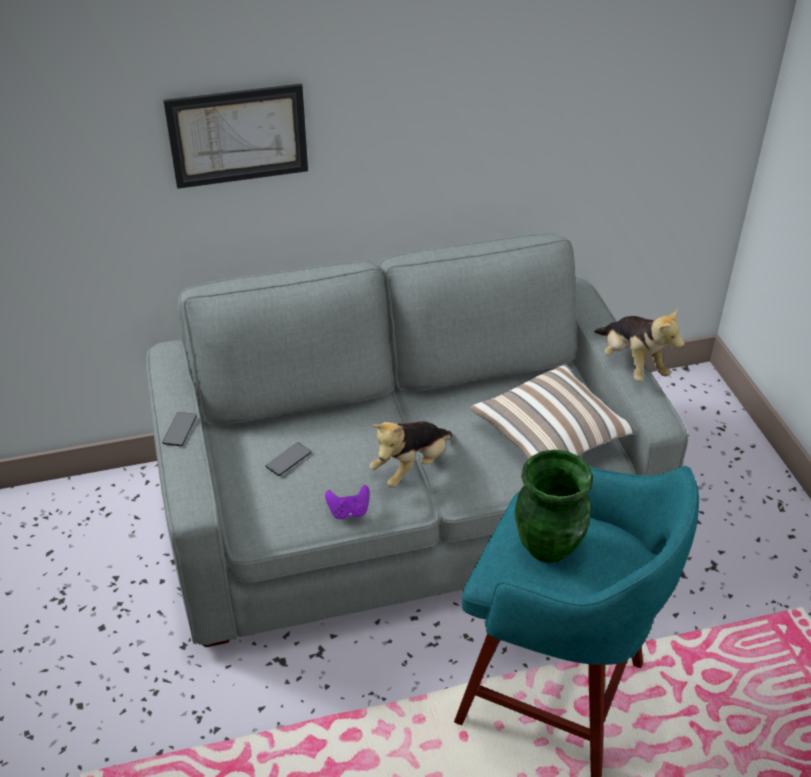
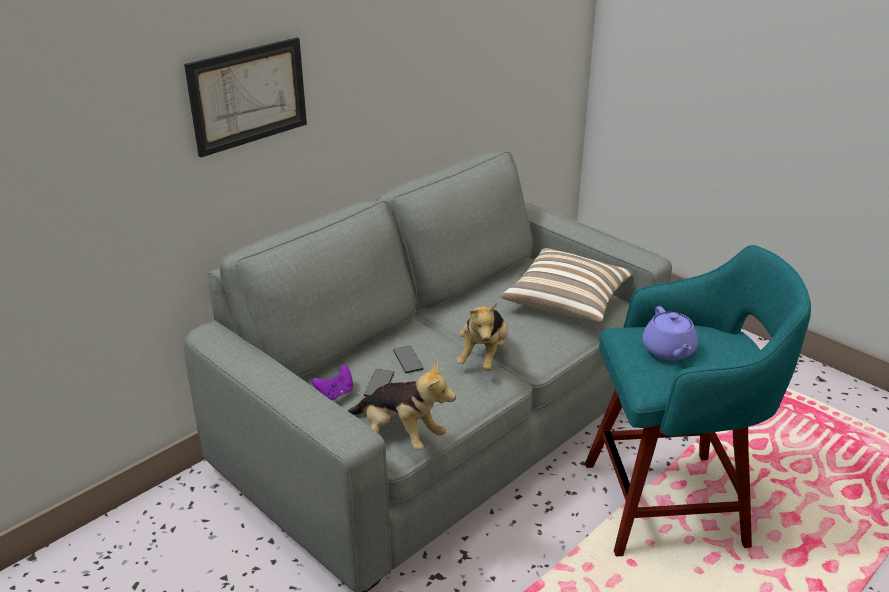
camera: 30 degrees left, 10 degrees down
(180, 430) = (279, 383): phone -> phone (408, 360)
(349, 512) = (464, 403): purple game controller -> purple game controller (335, 394)
(549, 546) = (668, 351): green vase -> purple teapot
(631, 364) = (593, 232): plush toy -> plush toy (400, 434)

